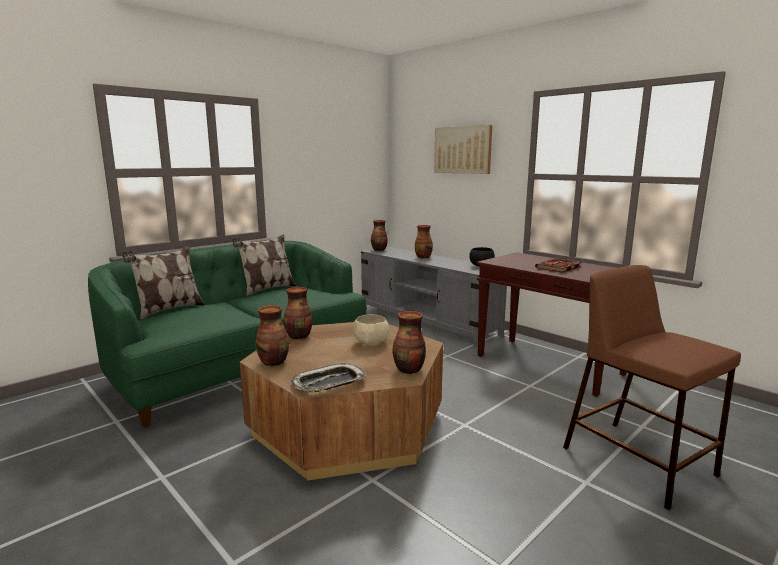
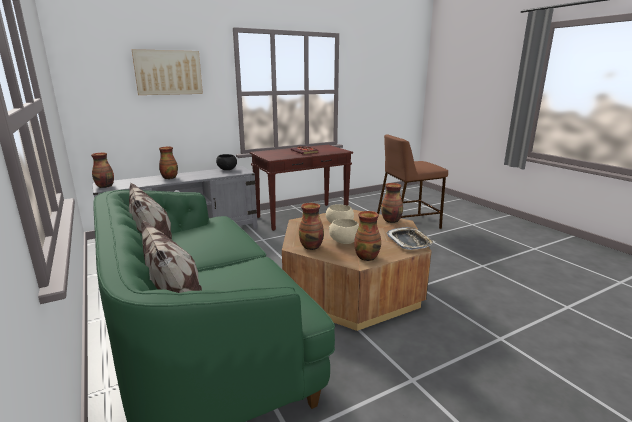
camera: 75 degrees left, 5 degrees up
(316, 349) = (344, 242): none -> beige bowl

